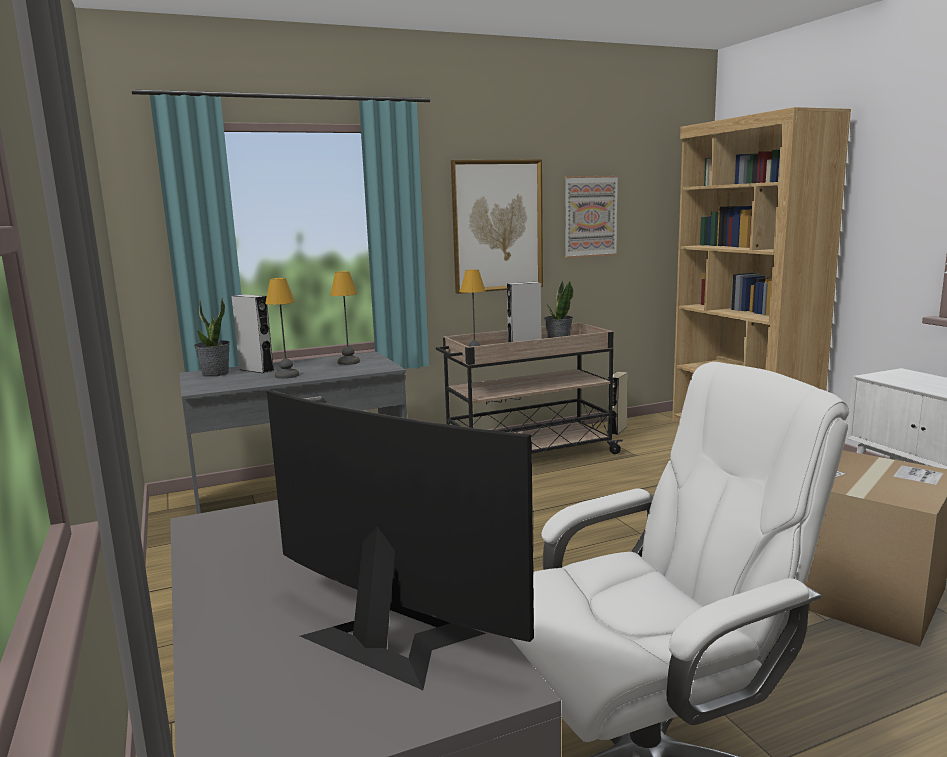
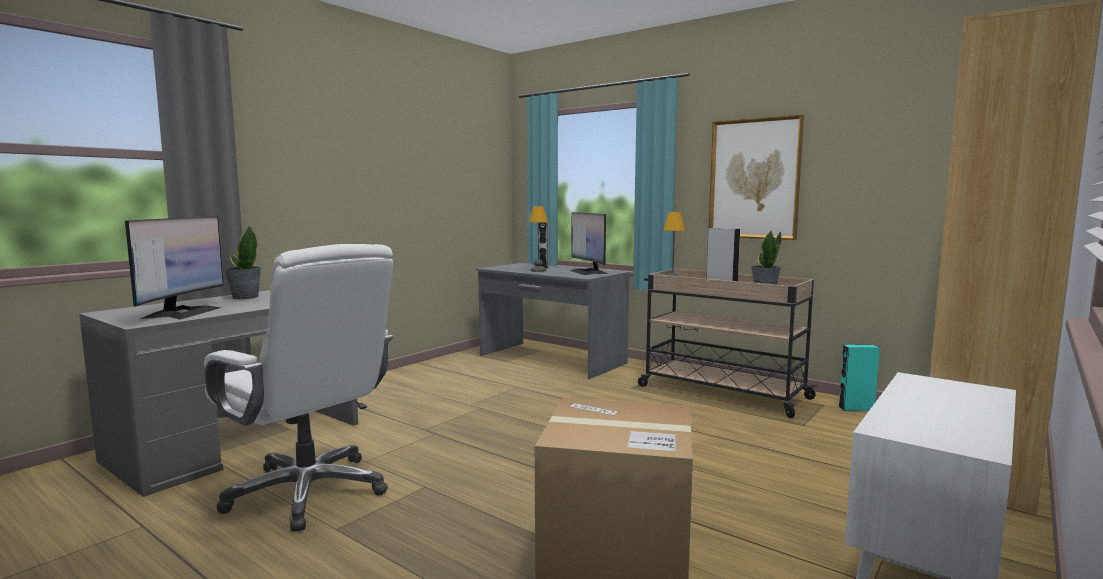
camera: 60 degrees right, 5 degrees down
(215, 374) = (525, 265): potted plant -> potted plant (245, 297)
(349, 362) = (588, 272): table lamp -> monitor
(590, 216) = (864, 171): picture -> none
(617, 430) = (856, 409): beige speaker -> turquoise speaker

